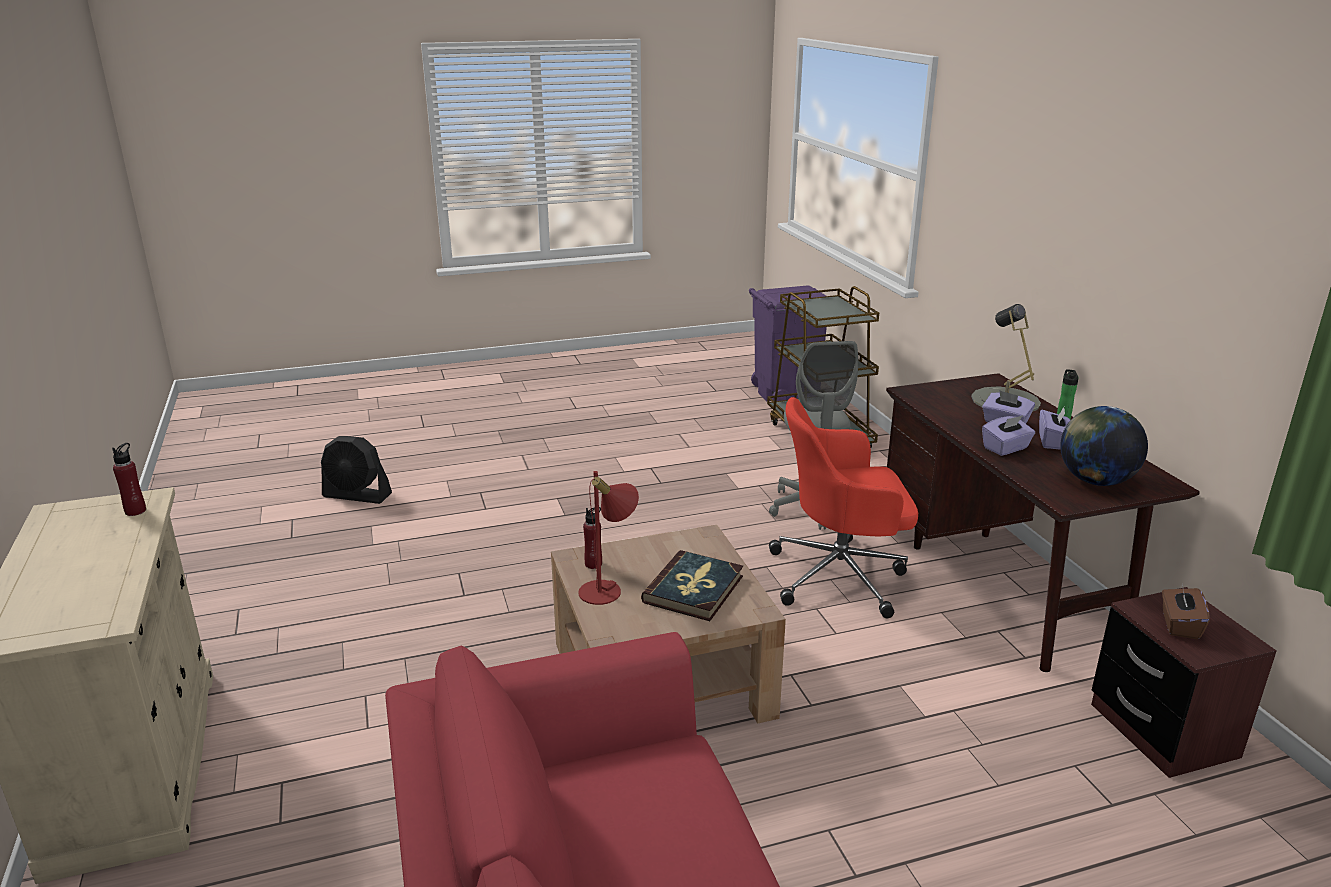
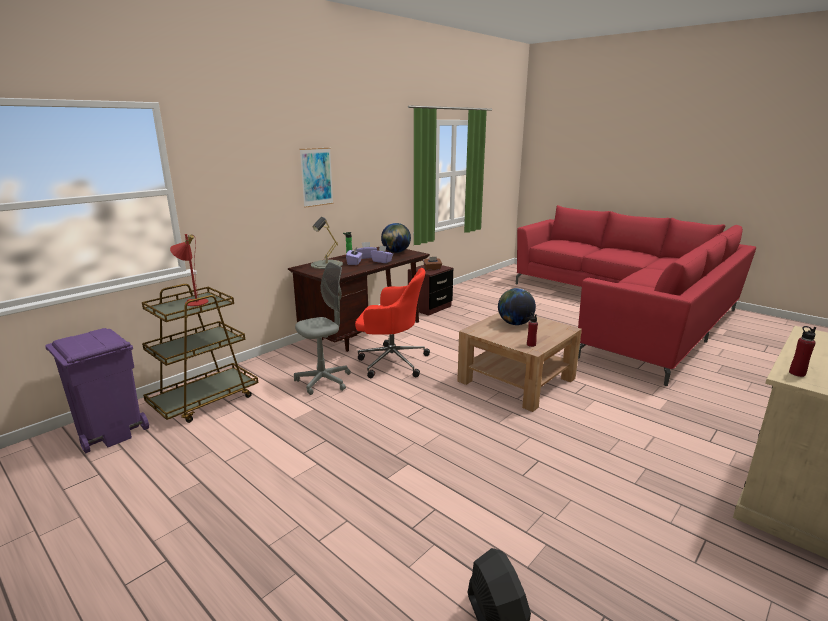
camera: 120 degrees left, 5 degrees down
(608, 590) = (543, 337): red table lamp -> red table lamp (194, 301)
(694, 589) = (515, 323): book -> globe
(841, 576) = (391, 361): red office chair -> red office chair turned 45 degrees counterclockwise
(1088, 233) = (316, 177): none -> picture

